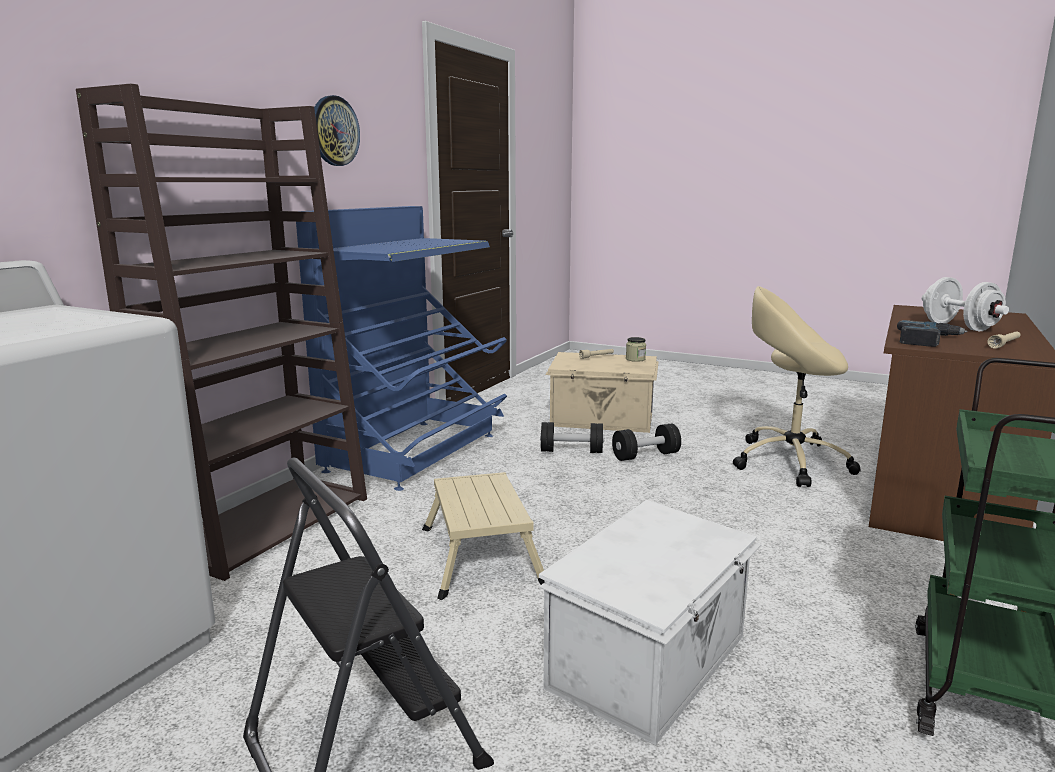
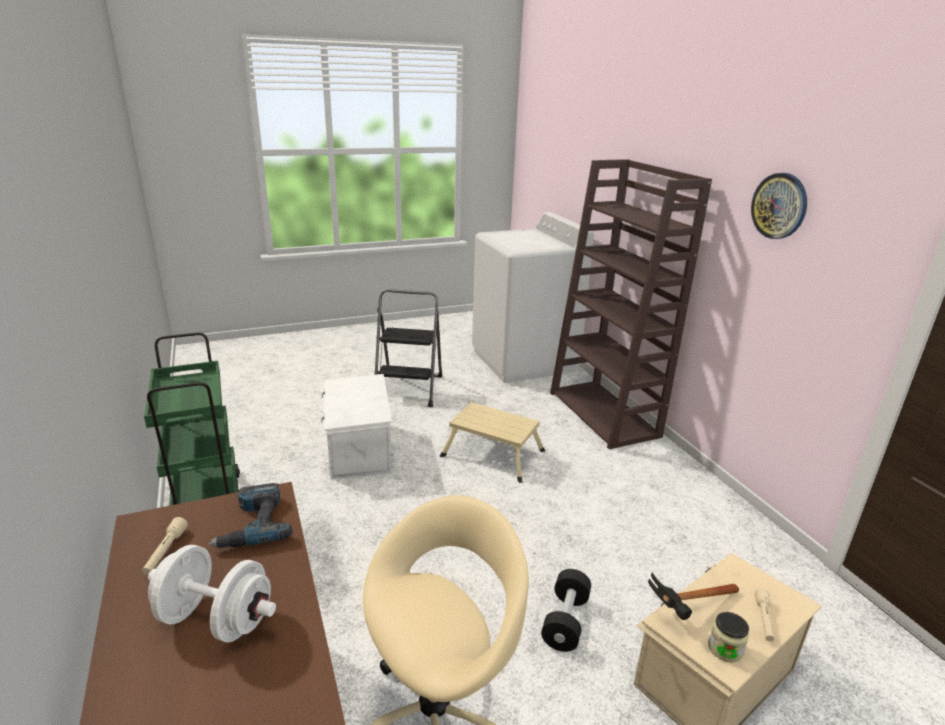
camera: 130 degrees right, 10 degrees up
(418, 453) = (685, 498): blue shoe rack -> none
(571, 451) = (621, 580): black dumbbell -> none
(625, 367) = (687, 610): none -> hammer

